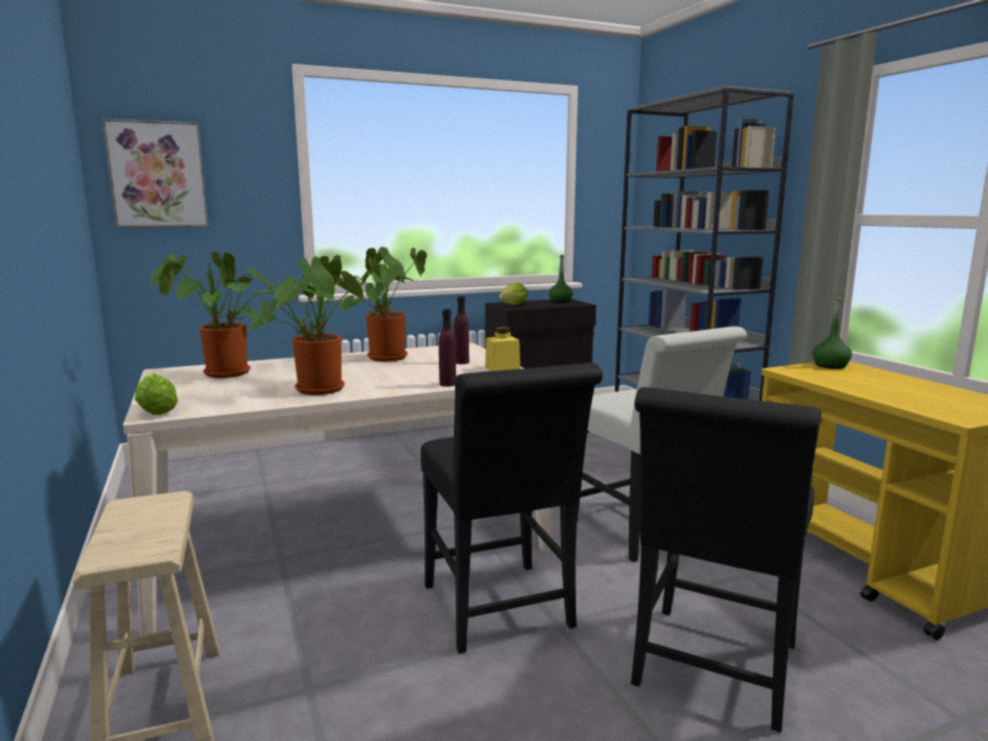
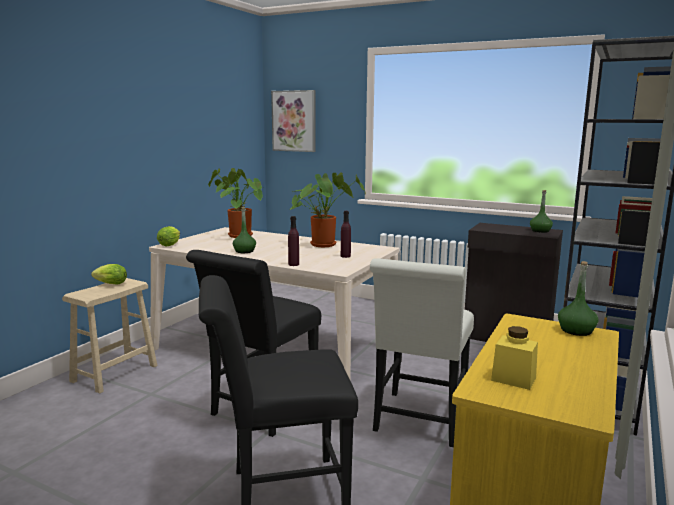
camera: 50 degrees right, 0 degrees up
(322, 388) = (244, 251): potted plant -> green bottle
(502, 368) = (350, 265): yellow jar -> yellow jar (513, 379)
(512, 305) = (489, 227): lettuce -> lettuce (109, 284)

